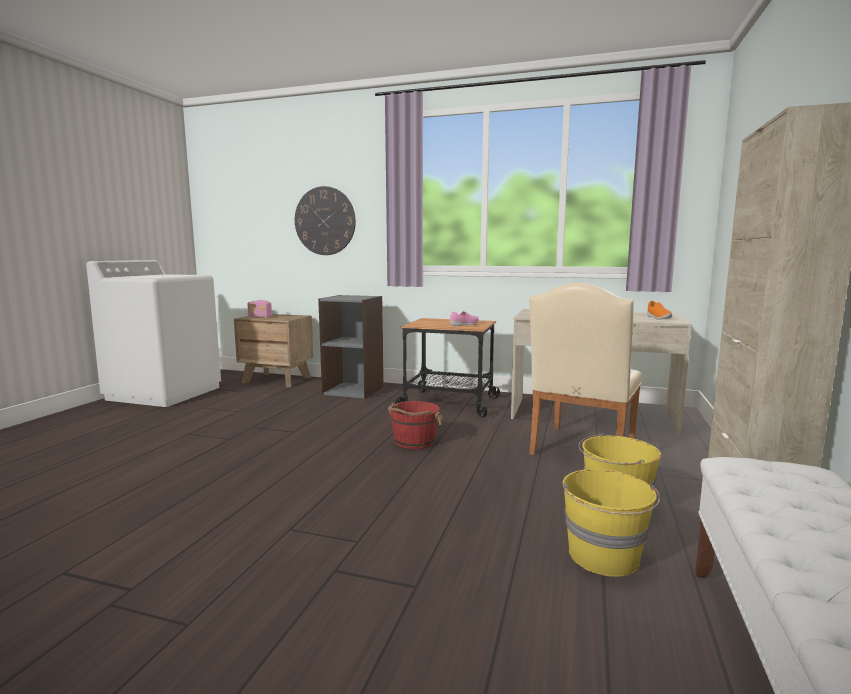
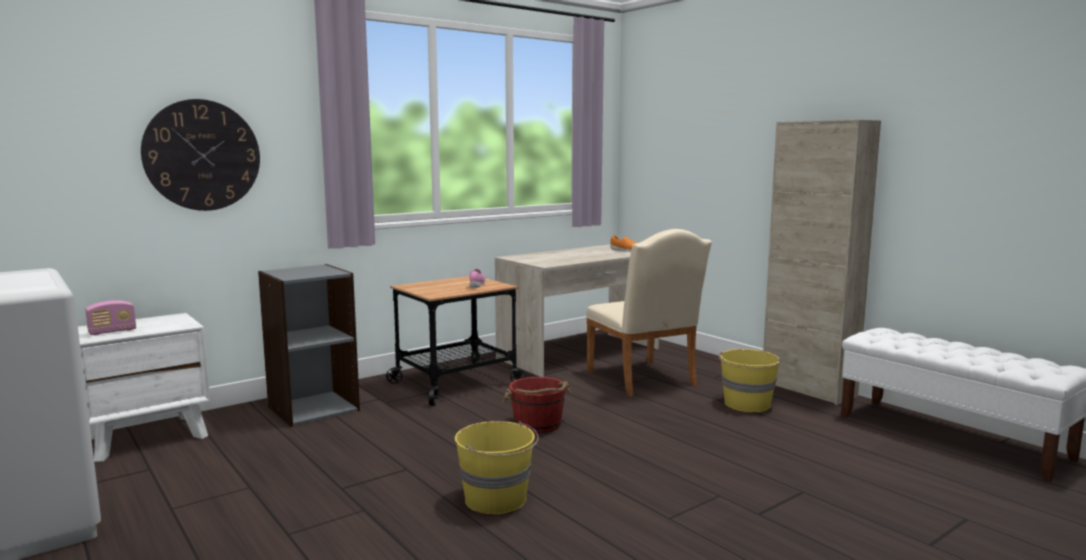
camera: 55 degrees left, 0 degrees up
(277, 380) = (148, 436): brown nightstand -> white nightstand
(604, 557) = (807, 429): yellow bucket -> yellow bucket (497, 499)

